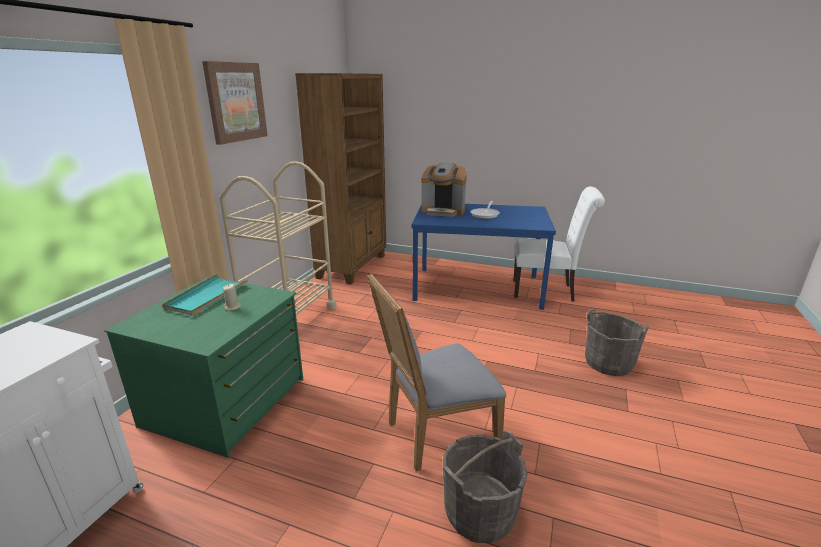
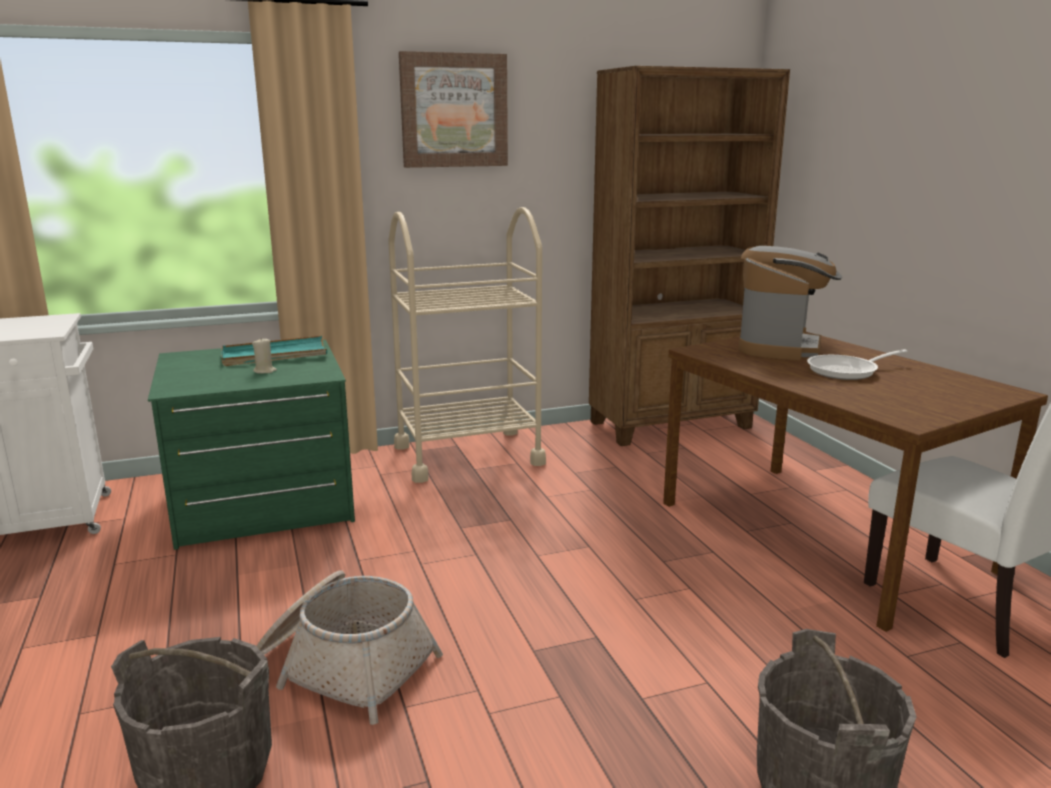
camera: 50 degrees right, 5 degrees down
(435, 434) = (345, 665): grey chair -> basket
(443, 211) = (780, 347): coffee machine -> coffee machine turned 135 degrees counterclockwise
(478, 287) = (822, 536): blue dining table -> brown dining table

